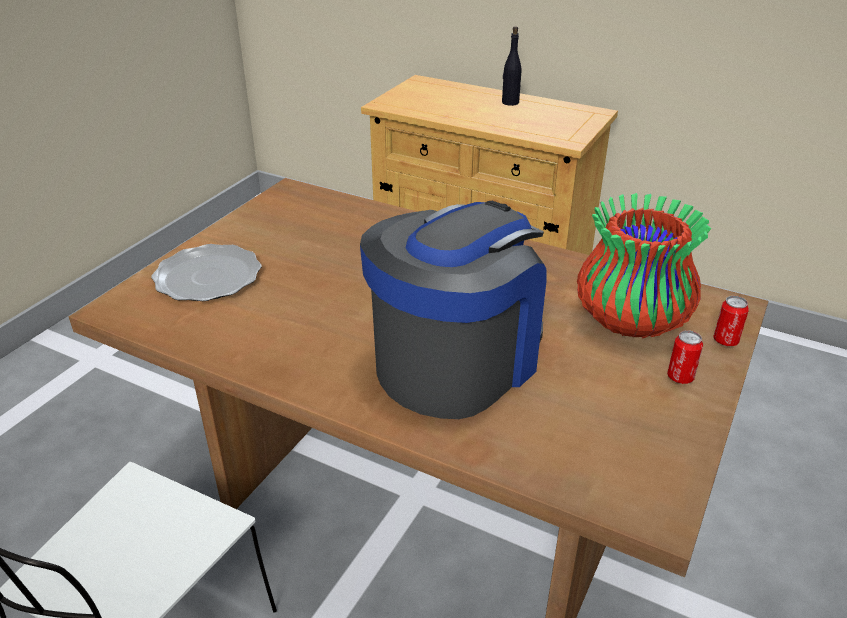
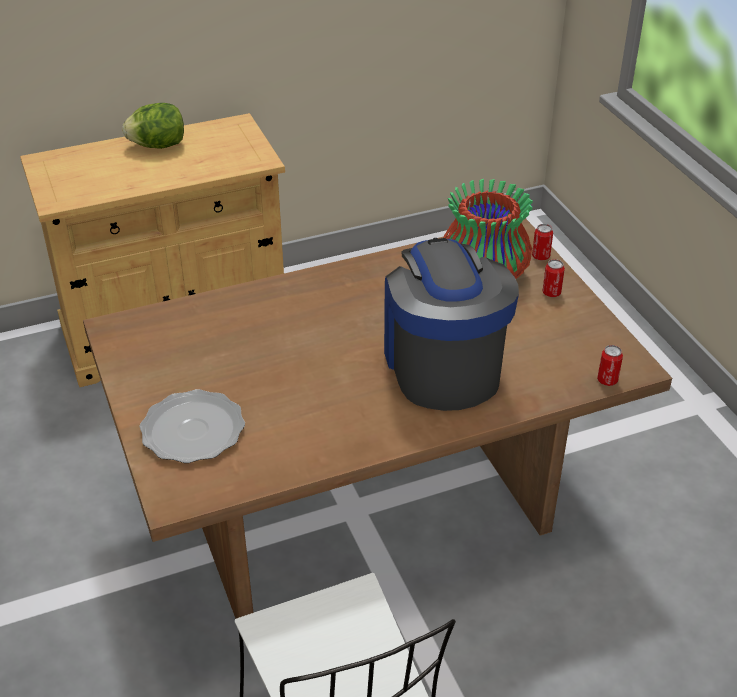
camera: 50 degrees left, 5 degrees up
(510, 102) = (158, 146): black bottle -> lettuce
(598, 498) = (607, 380): none -> can

